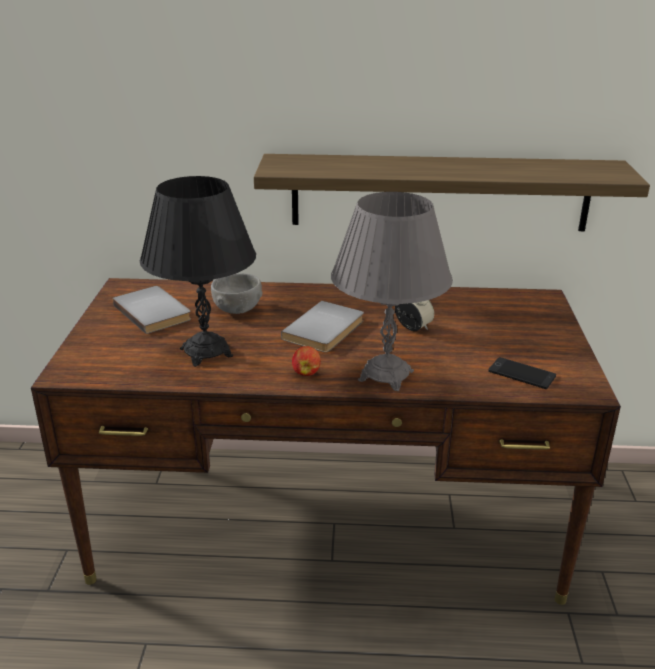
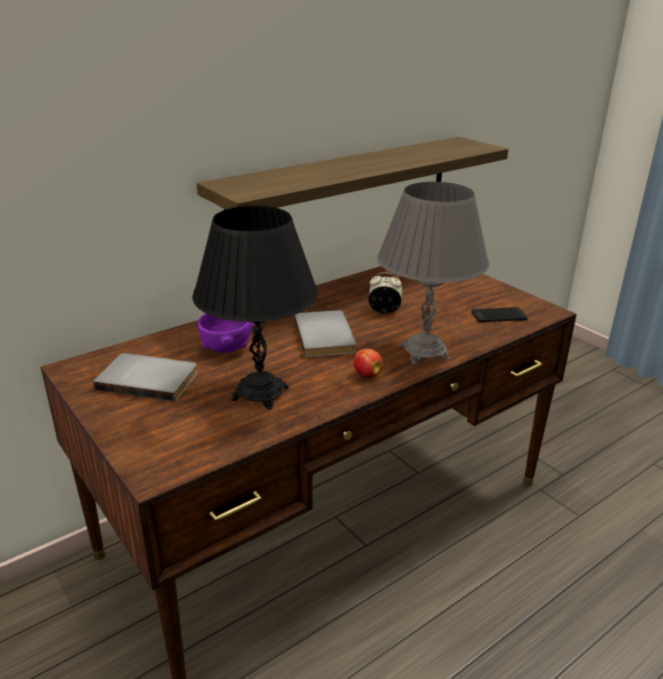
camera: 40 degrees left, 0 degrees up
(237, 310) = (226, 347): grey bowl -> purple bowl

